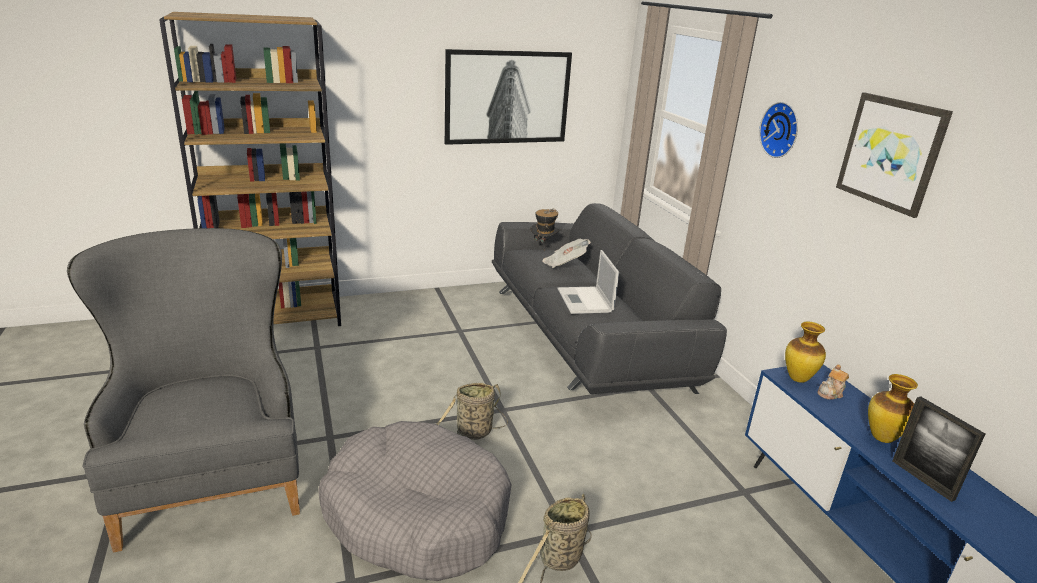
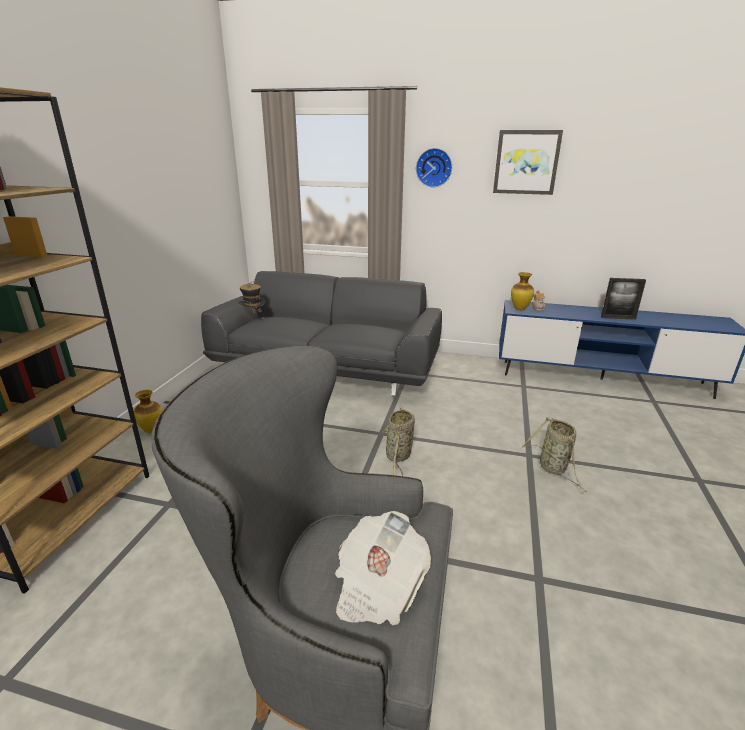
camera: 55 degrees left, 0 degrees up
(417, 515) = (477, 516): grey dog bed -> none
(507, 97) = (172, 188): picture -> none
(564, 264) = (295, 320): newspaper -> newspaper (377, 587)
(585, 301) = (359, 331): laptop -> none
(881, 437) = (582, 313): vase -> vase (151, 431)

